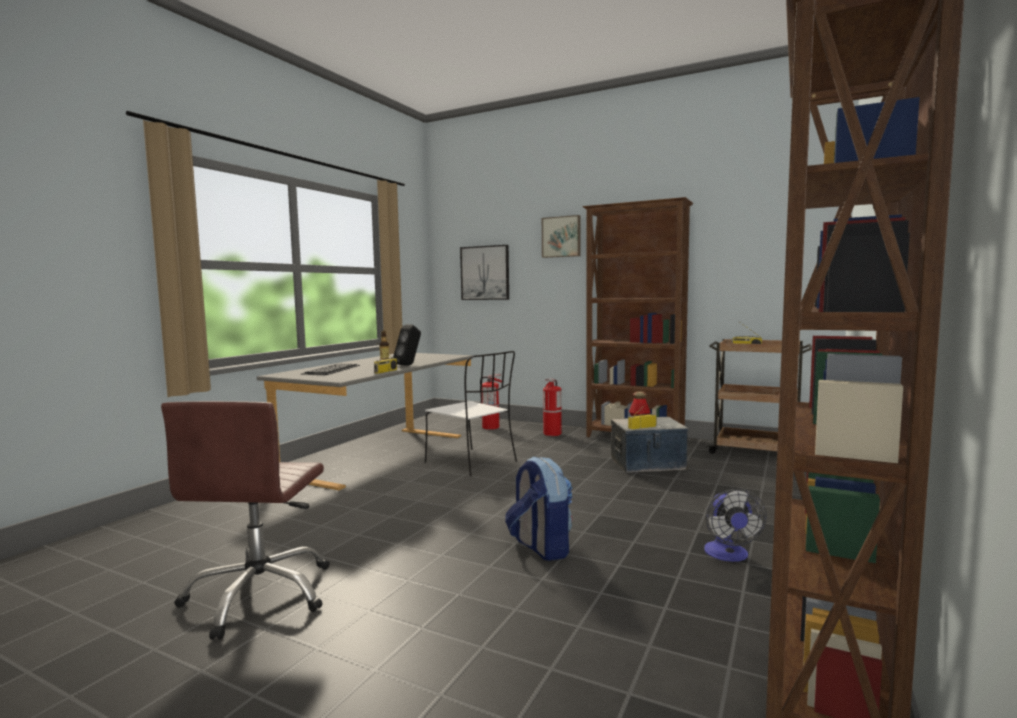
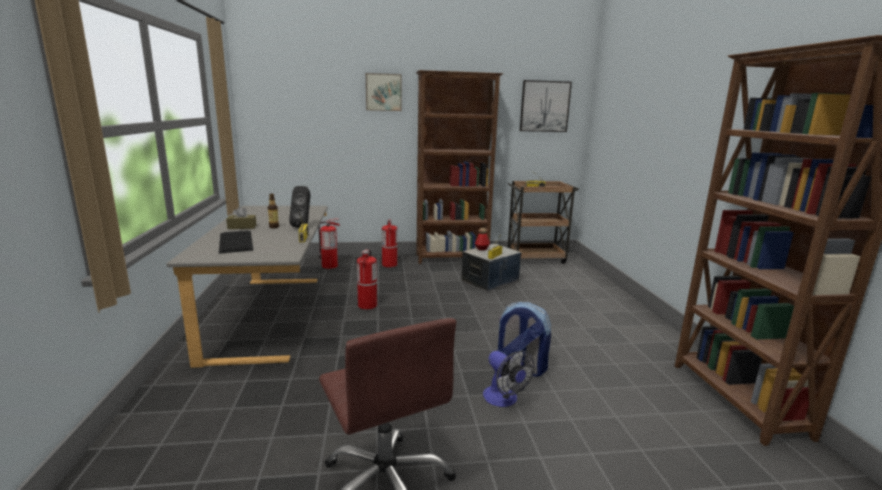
camera: 35 degrees left, 10 degrees up
(362, 363) = (242, 227): none -> brown tissue box
(472, 463) = (367, 305): white chair -> fire extinguisher
(485, 273) = (304, 121): picture -> picture (544, 106)
(728, 555) = (617, 340): fan -> fan (504, 400)

